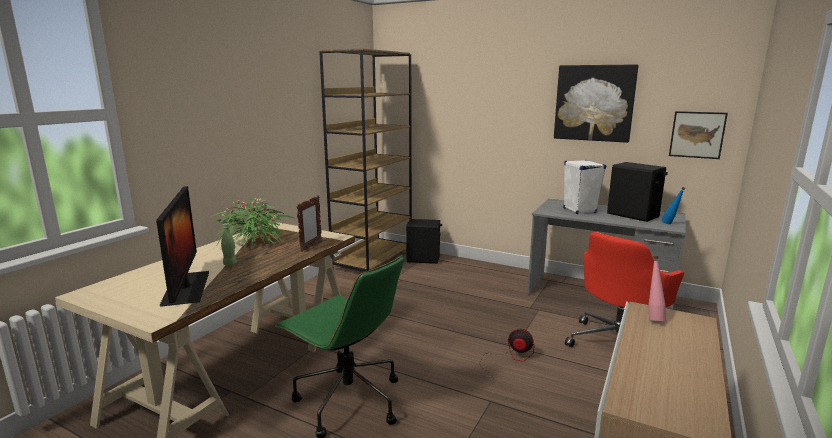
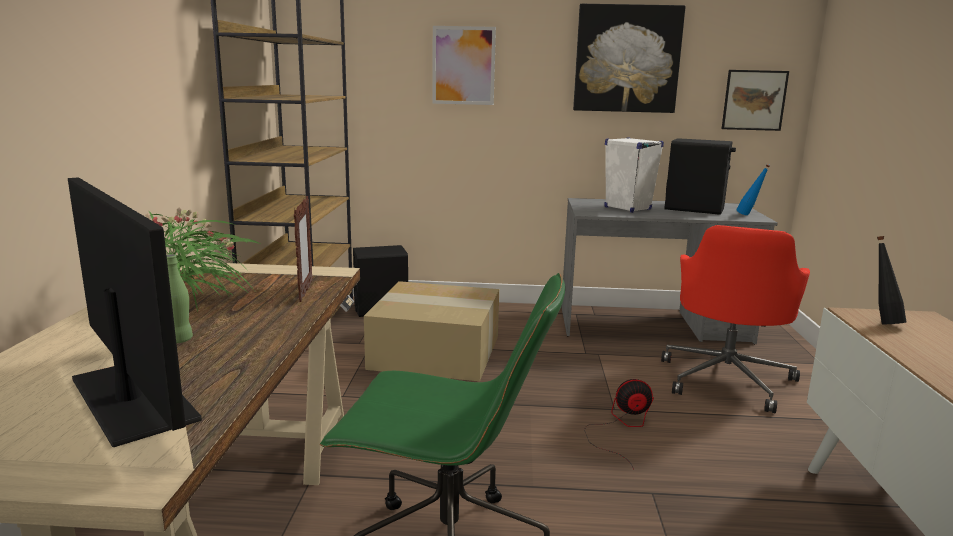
camera: 25 degrees left, 0 degrees up
(435, 291) = (437, 351): none -> cardboard box
(482, 107) = (463, 65): none -> picture
(653, 318) = (881, 322): pink bottle -> black bottle

